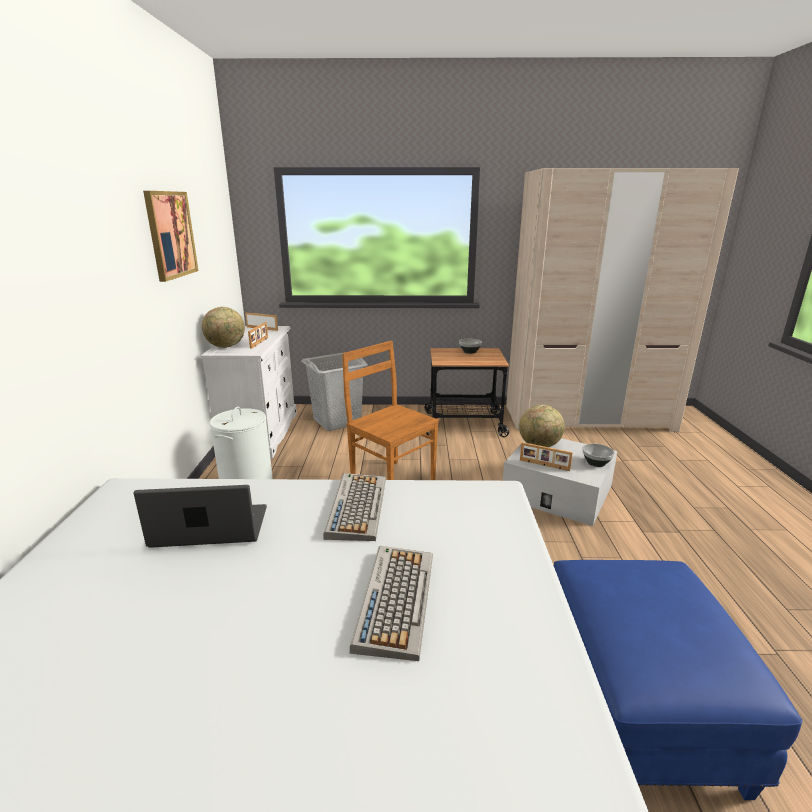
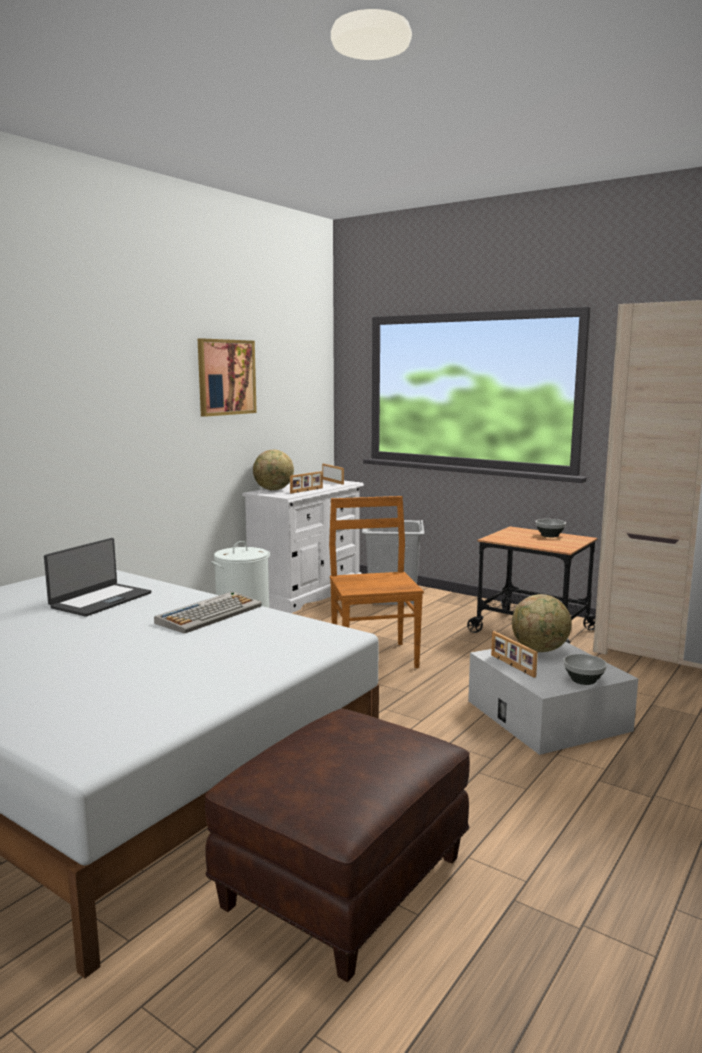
camera: 35 degrees right, 10 degrees down
(210, 528) = (100, 600): laptop -> laptop turned 90 degrees clockwise
(395, 599) = (138, 661): keyboard -> none
(634, 704) = (343, 880): blue ottoman -> brown ottoman

